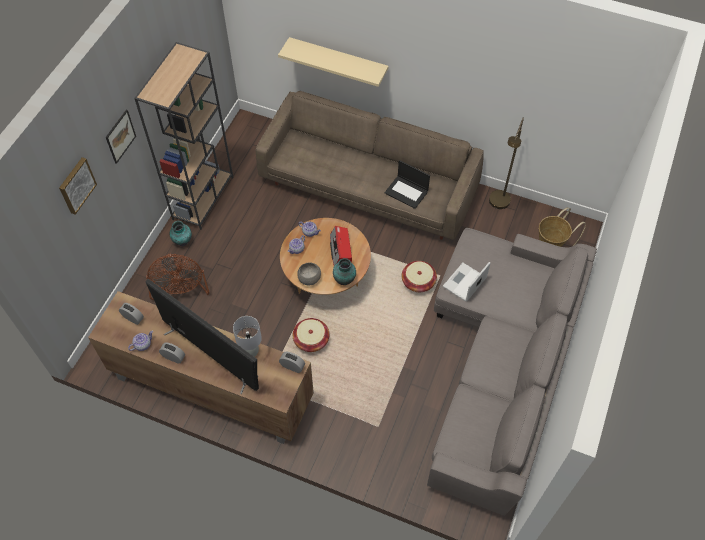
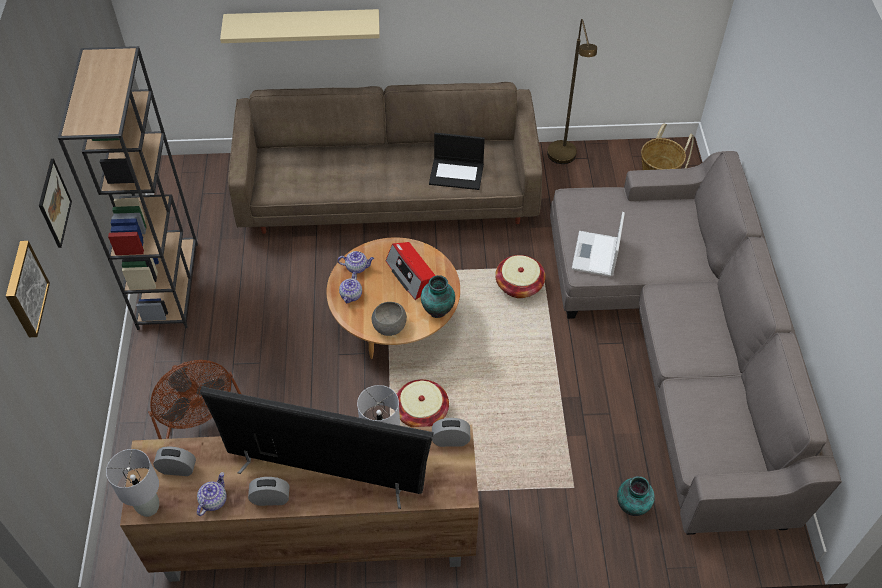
camera: 25 degrees left, 5 degrees down
(107, 333) = (149, 507): none -> grey table lamp
(182, 241) = (168, 353): vase -> vase (632, 507)

